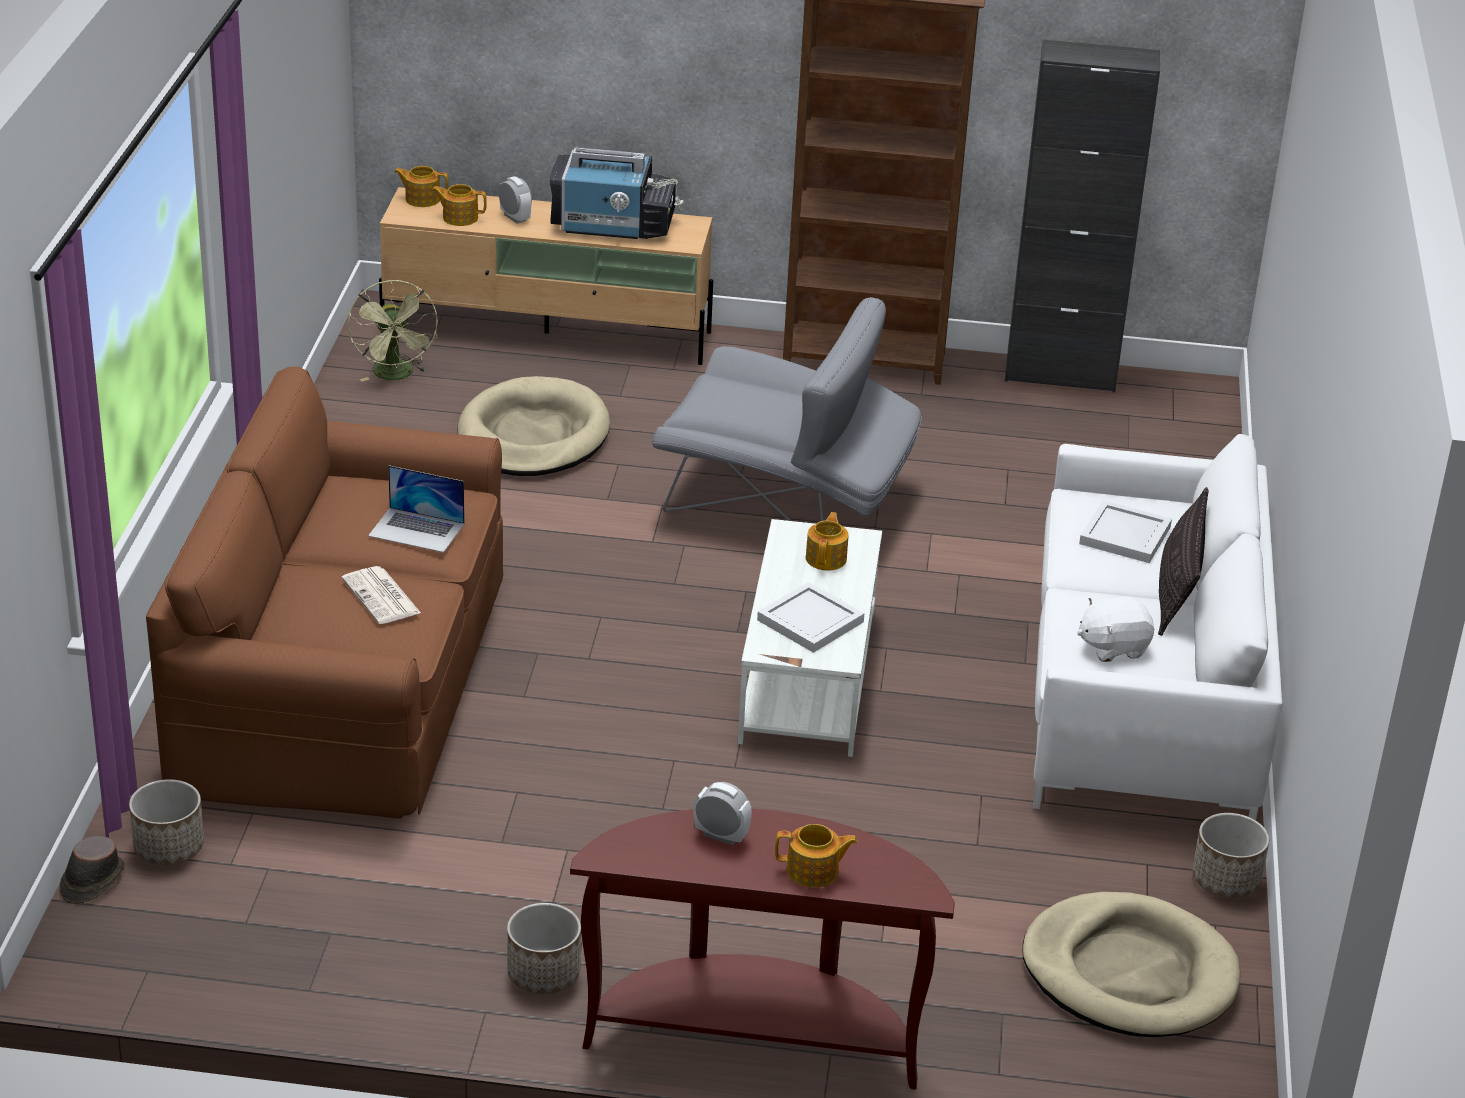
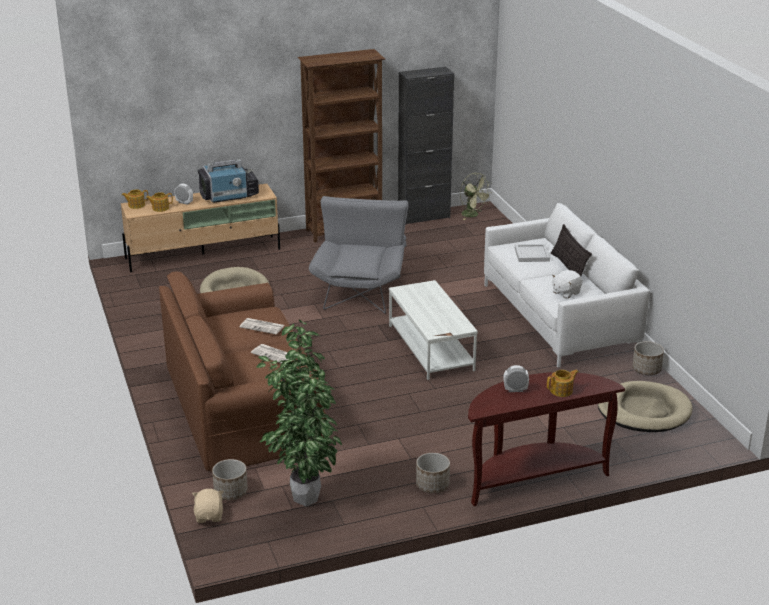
camera: 25 degrees left, 5 degrees down
(92, 881) = (209, 516): brown hat -> beige plush toy
(280, 908) = (302, 498): none -> potted plant
(396, 376) = (153, 286): green fan -> green fan (473, 215)
(417, 530) = (262, 326): laptop -> newspaper
(785, 500) = (361, 289): grey armchair -> grey armchair turned 75 degrees counterclockwise
(810, 622) = (440, 319): white tray -> none
(826, 558) = (424, 295): teapot -> none

